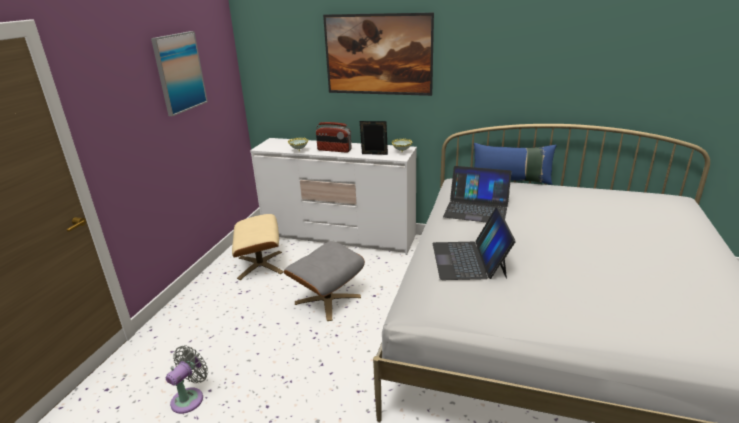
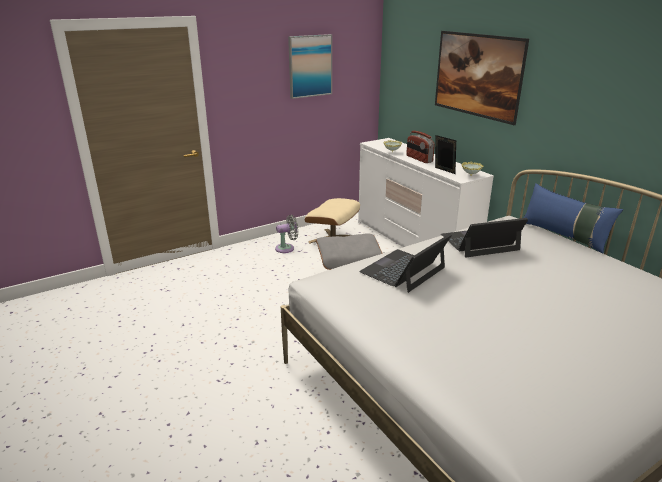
camera: 40 degrees right, 0 degrees up
(190, 398) = (207, 293): grey fan -> grey fan (287, 248)
(476, 209) = (479, 242): laptop -> laptop turned 105 degrees clockwise

